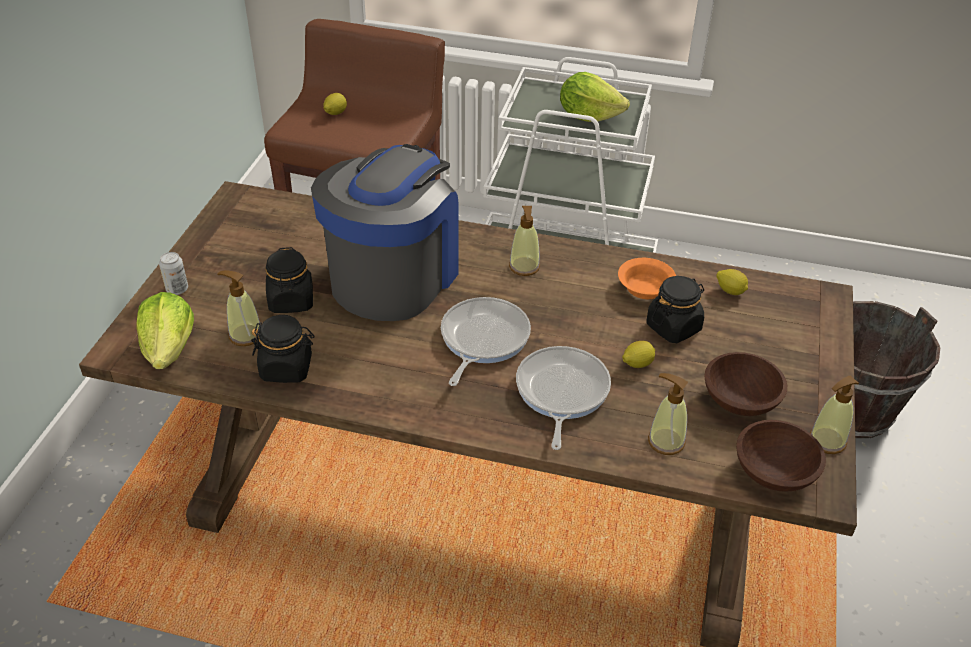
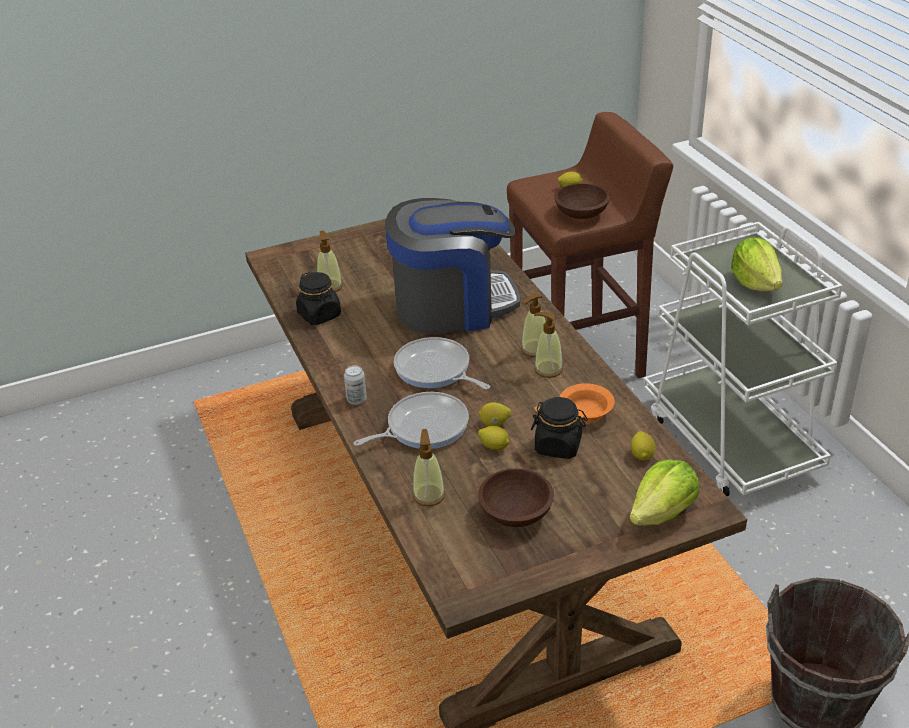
camera: 55 degrees right, 5 degrees down
(170, 349) = (289, 271): lettuce -> lettuce (663, 513)
(177, 289) = (340, 244): can -> can (357, 400)
(291, 301) = (379, 284): black jar -> none
(482, 339) = (435, 370): frying pan -> frying pan turned 120 degrees counterclockwise
(604, 346) = (494, 423): none -> lemon
(773, 471) = (457, 560): brown bowl -> brown bowl (581, 213)
(827, 441) = (522, 577): soap dispenser -> soap dispenser (548, 369)

